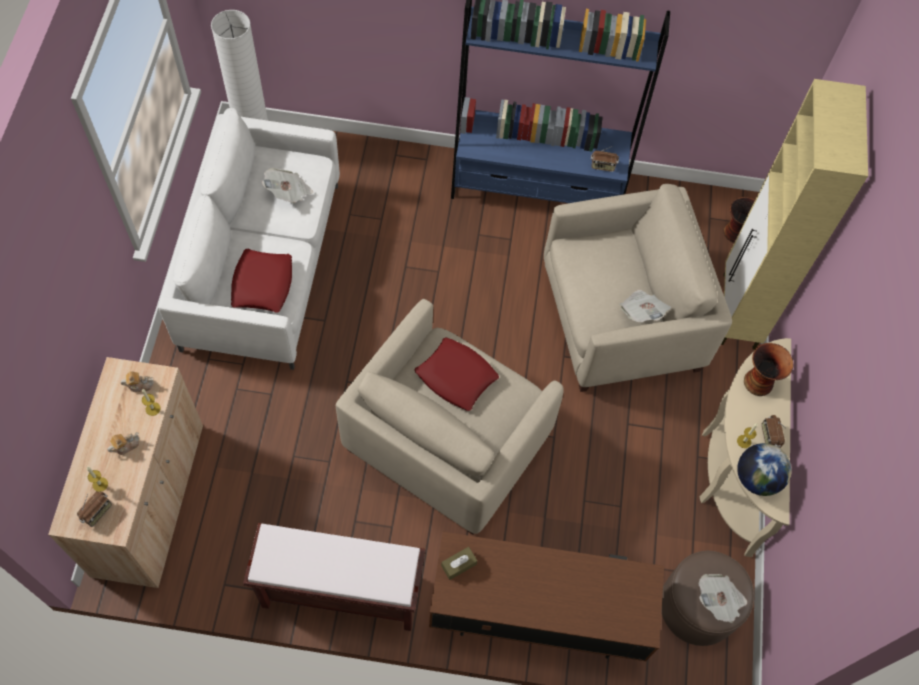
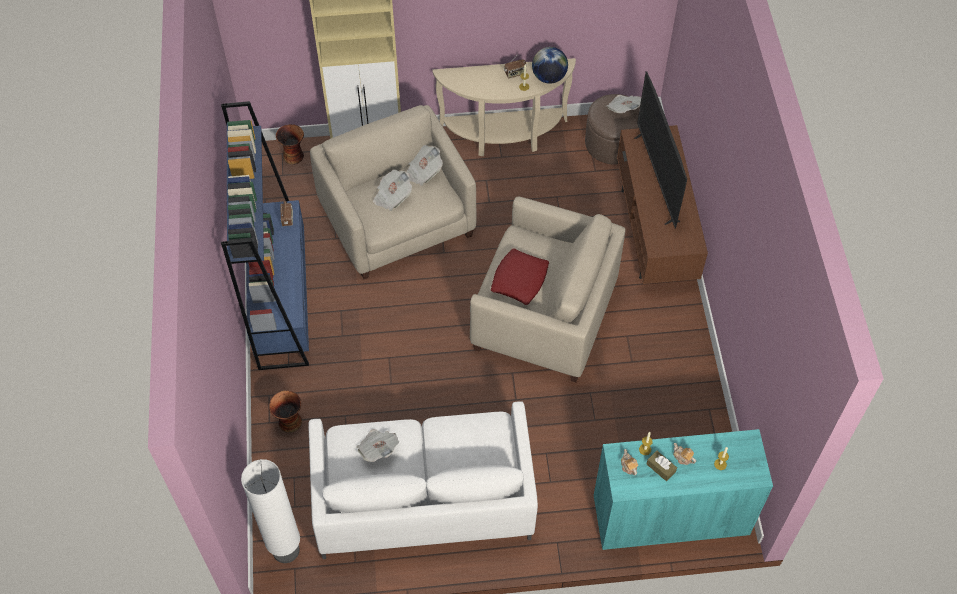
camera: 100 degrees left, 5 degrees down
(97, 512) = (742, 457): radio -> none
(149, 499) = (670, 515): beige cabinet -> turquoise cabinet
(262, 284) = (478, 442): red pillow -> none
(339, 593) = (689, 357): brown bench -> none
(458, 565) = (668, 243): brown tissue box -> brown tissue box (661, 468)
(567, 585) = (656, 179): none -> television
(611, 272) = (392, 196): none -> newspaper
(759, 381) = (474, 83): vase -> vase (289, 422)

